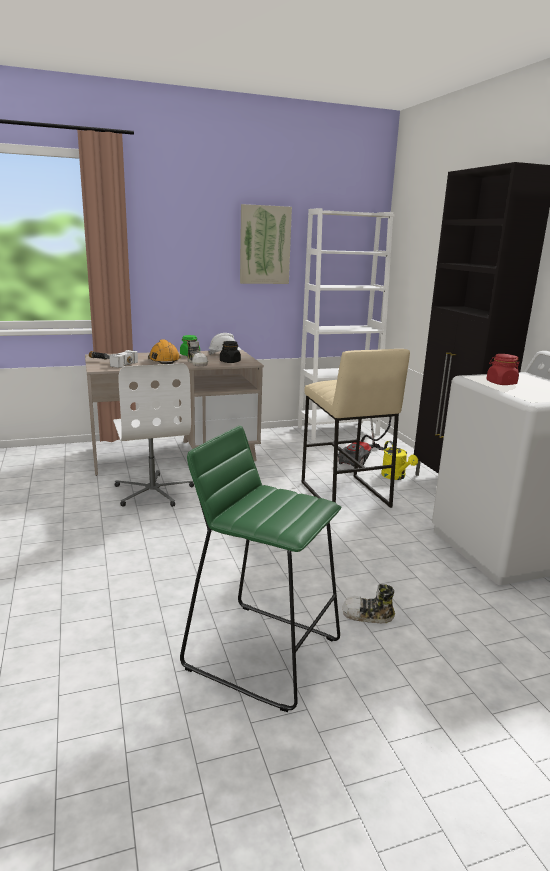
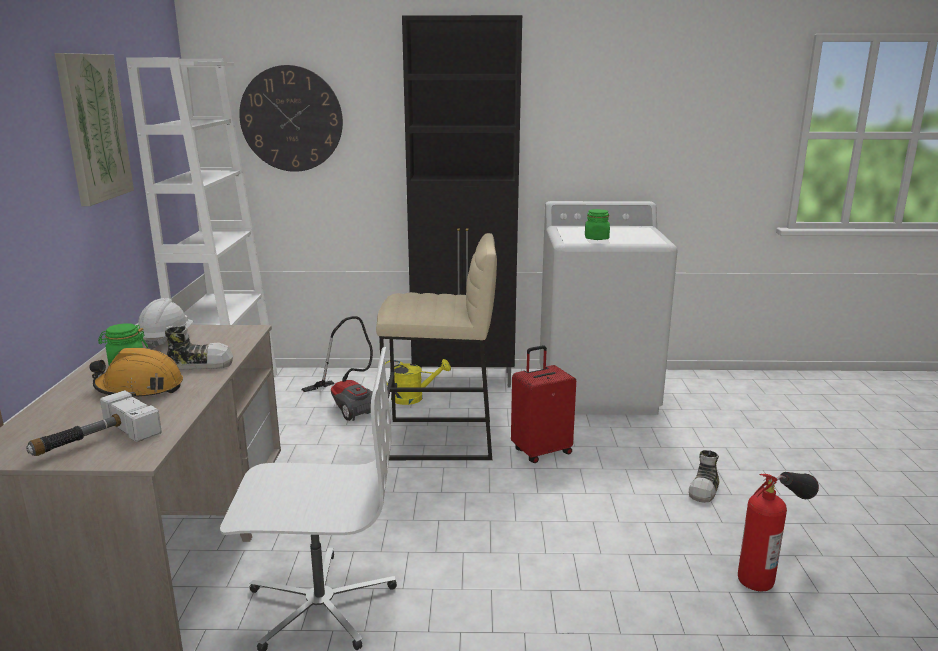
camera: 70 degrees left, 0 degrees up
(230, 361) = (223, 341): black jar -> none
(262, 652) = (770, 566): green stool -> fire extinguisher
(363, 532) = (541, 451): none -> red suitcase
(422, 256) = (291, 119): none -> wall clock
(501, 383) = (596, 238): red jar -> green jar

